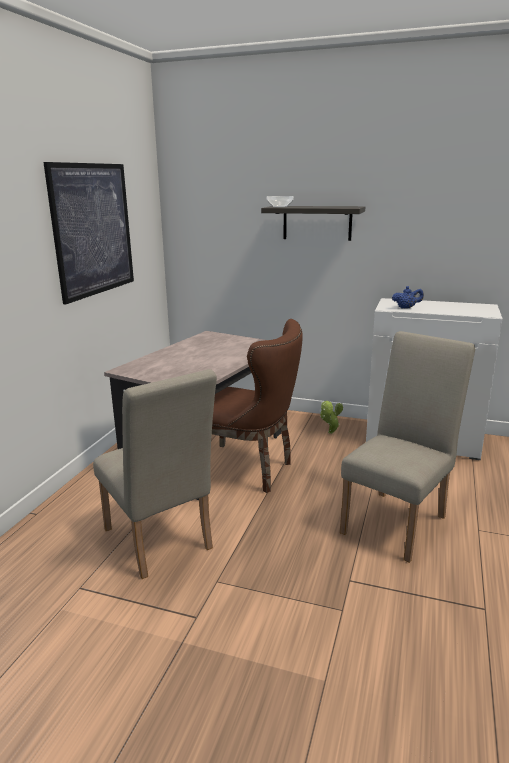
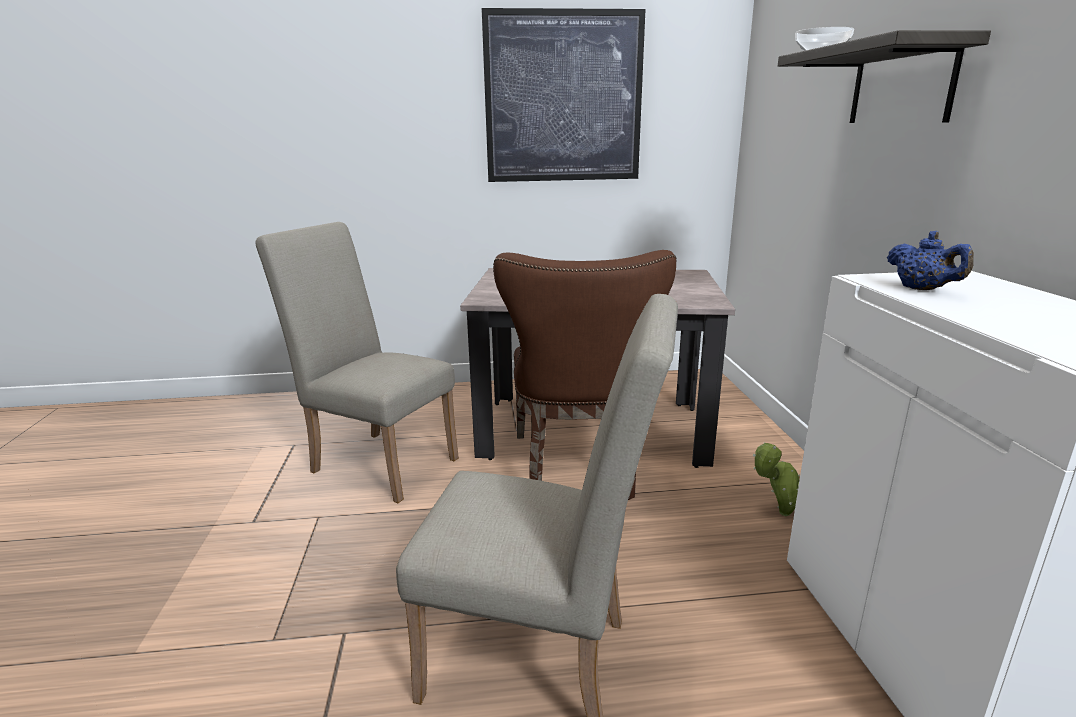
camera: 65 degrees right, 0 degrees up
(160, 543) = (378, 461): beige chair -> beige chair turned 90 degrees clockwise

